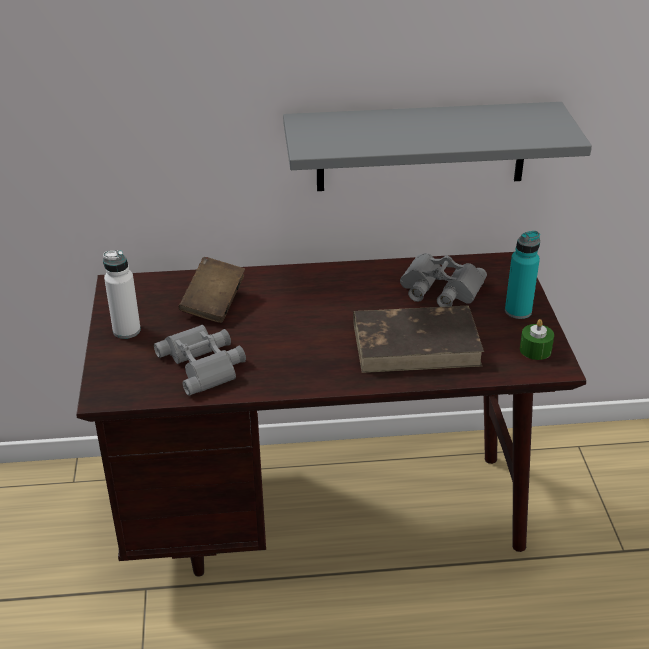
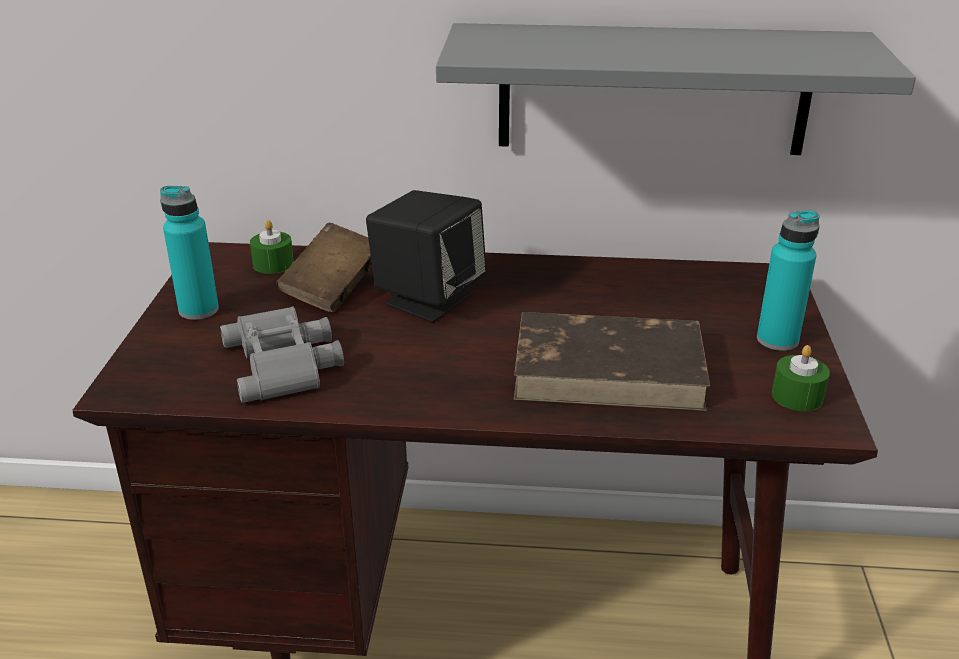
camera: 10 degrees right, 5 degrees down
(126, 330) = (198, 310): white bottle -> turquoise bottle
(163, 288) = (273, 264): none -> green candle
(283, 304) = (428, 298): none -> black speaker
(439, 289) = (662, 300): grey binoculars -> none

